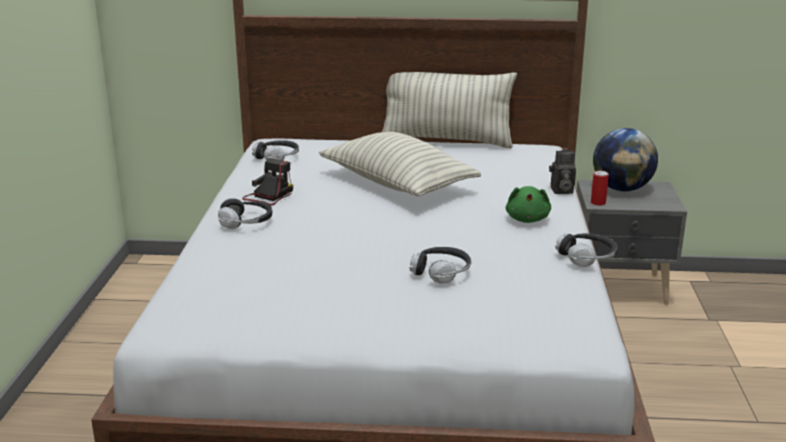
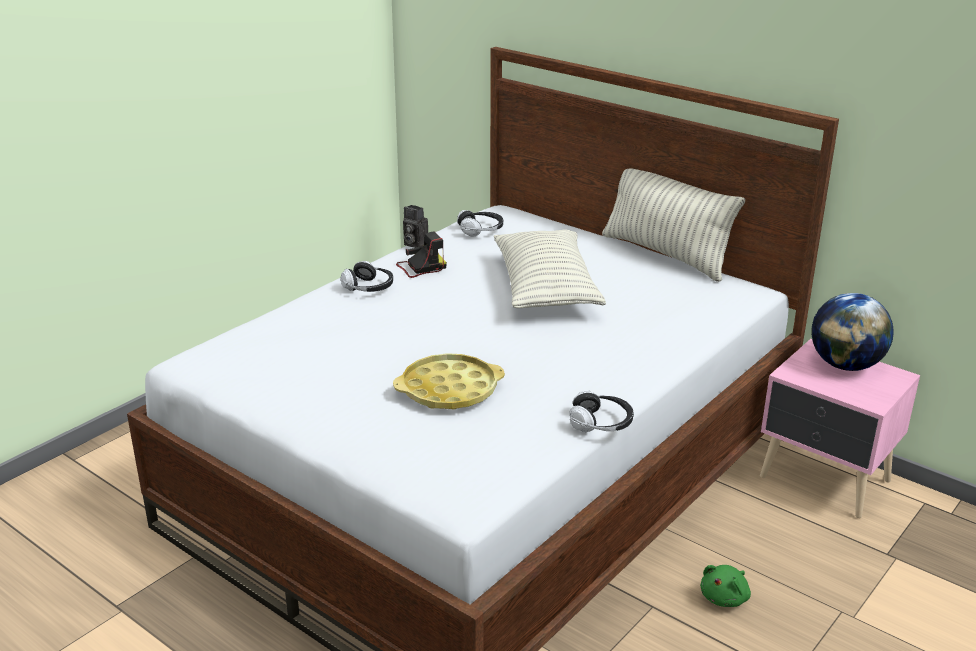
camera: 35 degrees right, 5 degrees up
(441, 273) = (449, 390): headphones -> yellow tray
(527, 219) = (609, 365): green plush toy -> green plush toy (725, 597)
(561, 191) = (692, 345): camera -> camera (414, 244)
(598, 203) = (791, 372): can -> none
(620, 289) = (825, 481): grey nightstand -> pink nightstand

